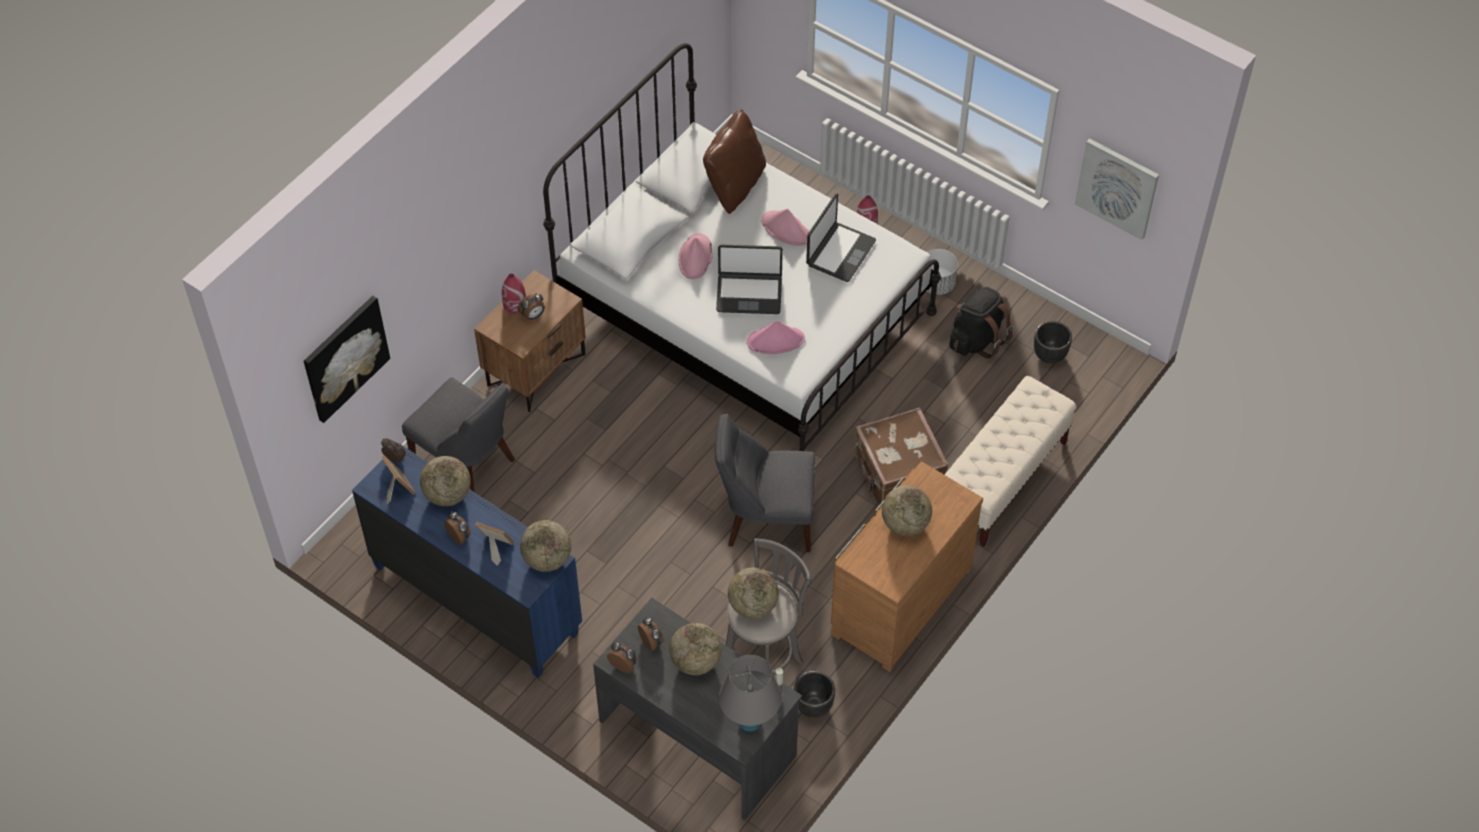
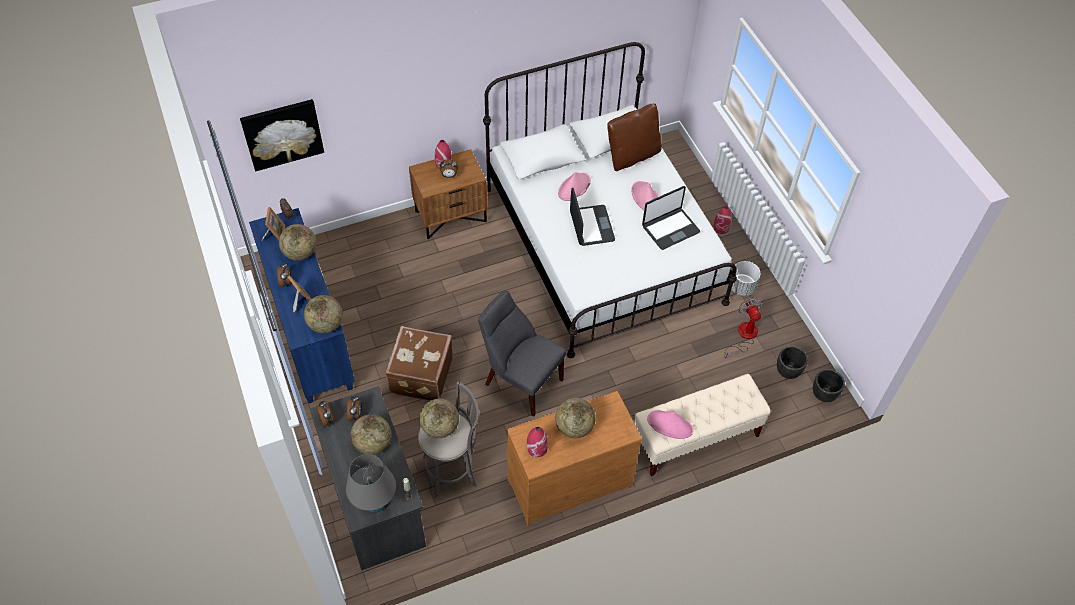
camera: 30 degrees right, 0 degrees up
(467, 463) = (368, 251): grey chair -> none
(749, 294) = (591, 226): laptop -> laptop turned 135 degrees counterclockwise
(776, 340) = (586, 264): pink hat -> pink hat (670, 425)
(813, 706) = (461, 519): black planter -> black planter (823, 394)
(882, 566) = (537, 447): none -> red vase
(897, 476) = (626, 398): brown suitcase -> brown suitcase (420, 375)
(976, 340) = (744, 336): black backpack -> fan
(1117, 188) = (875, 268): picture -> none

